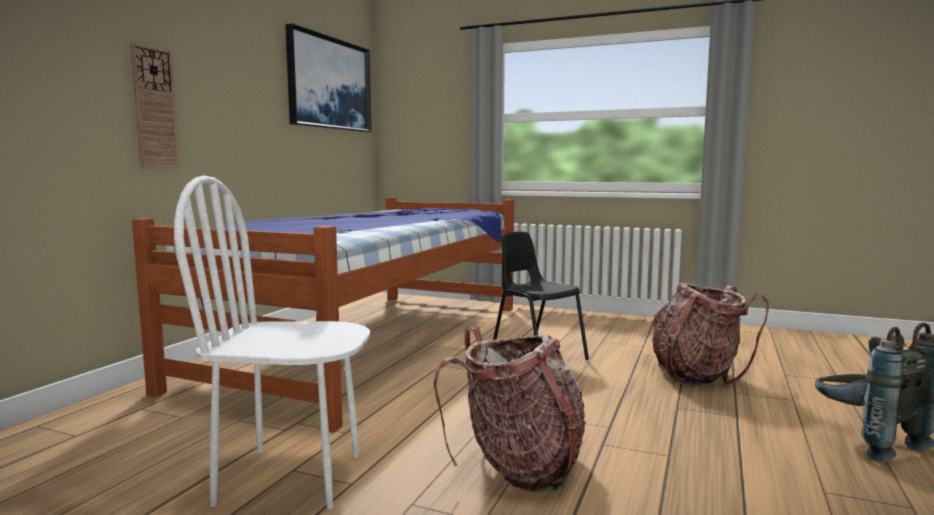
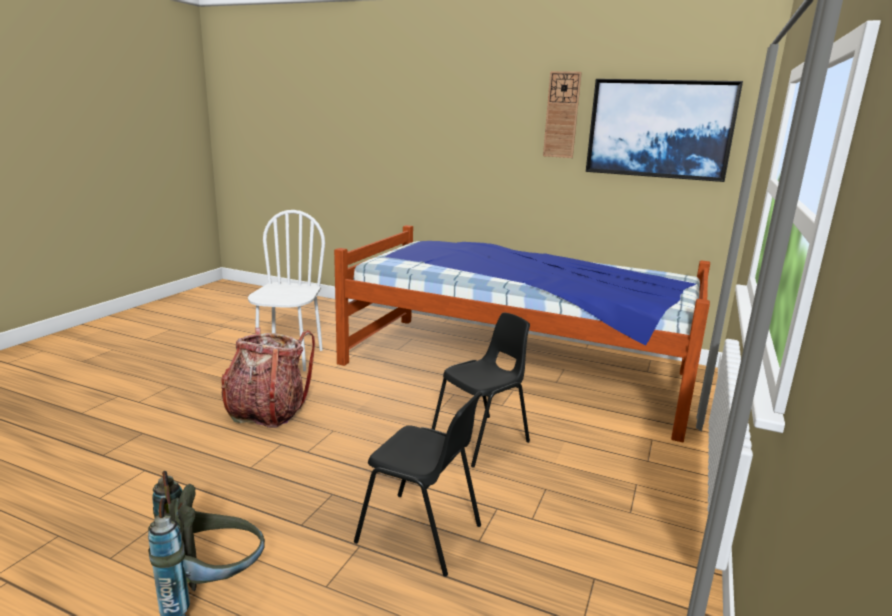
camera: 90 degrees right, 10 degrees up
(154, 108) = (457, 160): wall clock -> wall clock (562, 115)
(697, 374) = (420, 534): backpack -> black chair

